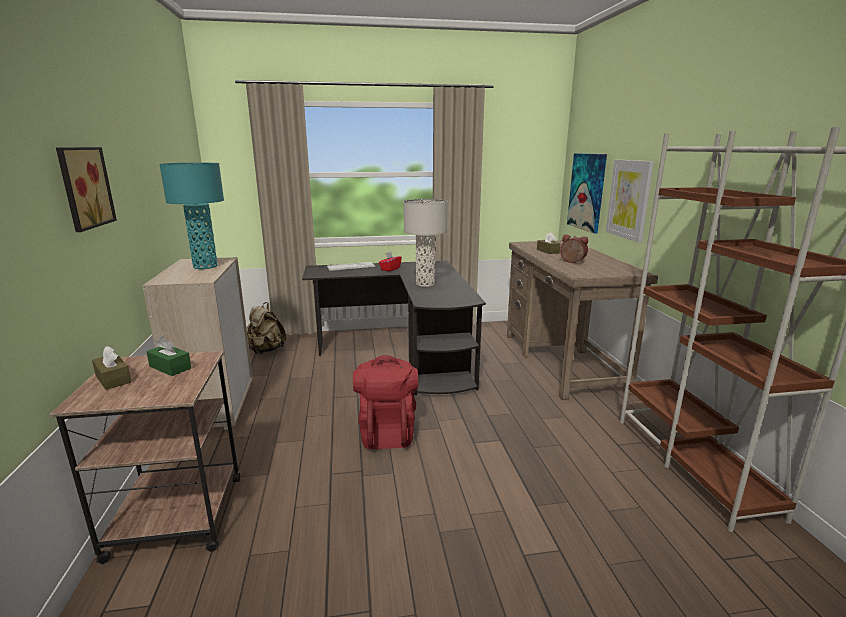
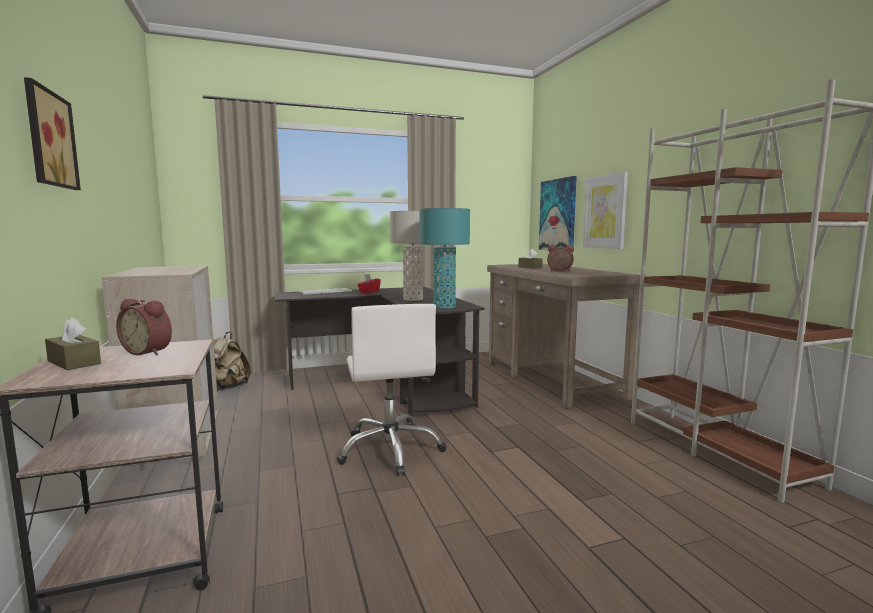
camera: 10 degrees left, 10 degrees down
(170, 367) = (149, 352): green tissue box -> alarm clock
(205, 266) = (173, 269): turquoise table lamp -> turquoise table lamp (444, 306)
(387, 431) = (391, 449): red backpack -> white office chair

